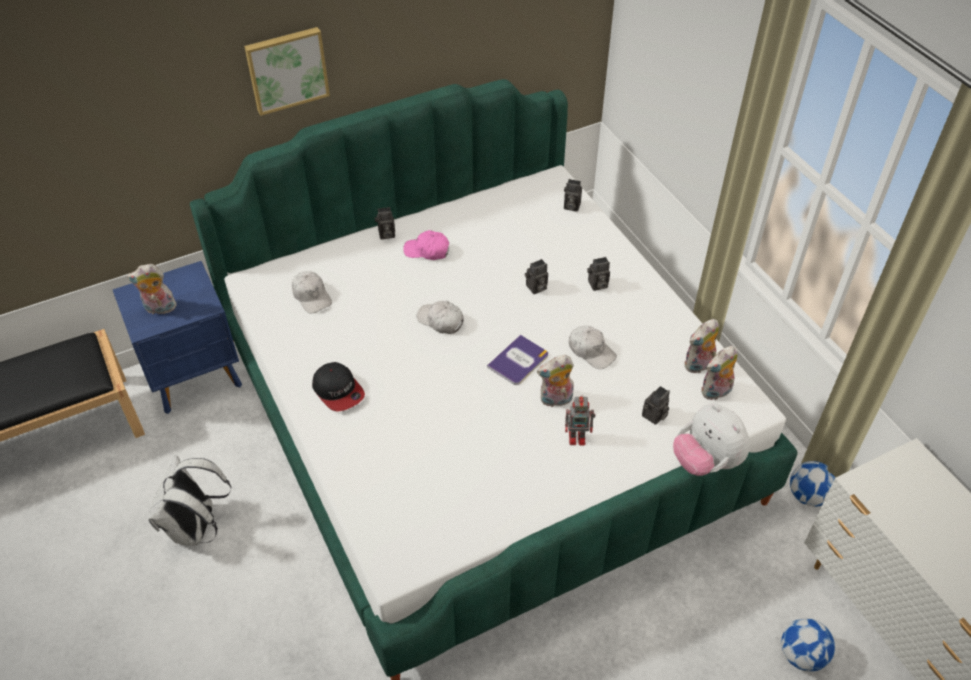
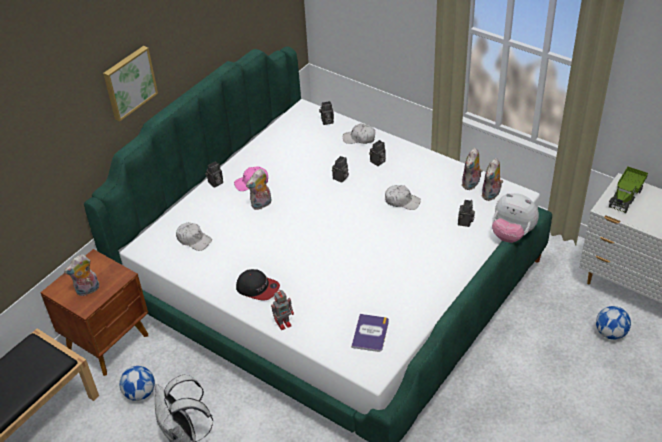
camera: 25 degrees left, 5 degrees down
(196, 377) = (109, 343): blue nightstand -> brown nightstand
(440, 321) = (293, 221): white cap -> white cap (359, 138)
(518, 361) = (361, 224): book -> book (370, 333)
(555, 400) = (401, 237): plush toy -> plush toy (261, 205)
(578, 437) = (429, 252): toy robot -> toy robot (284, 323)
(808, 496) = (559, 246): football -> football (140, 393)
(904, 478) = (626, 196): none -> toy truck

